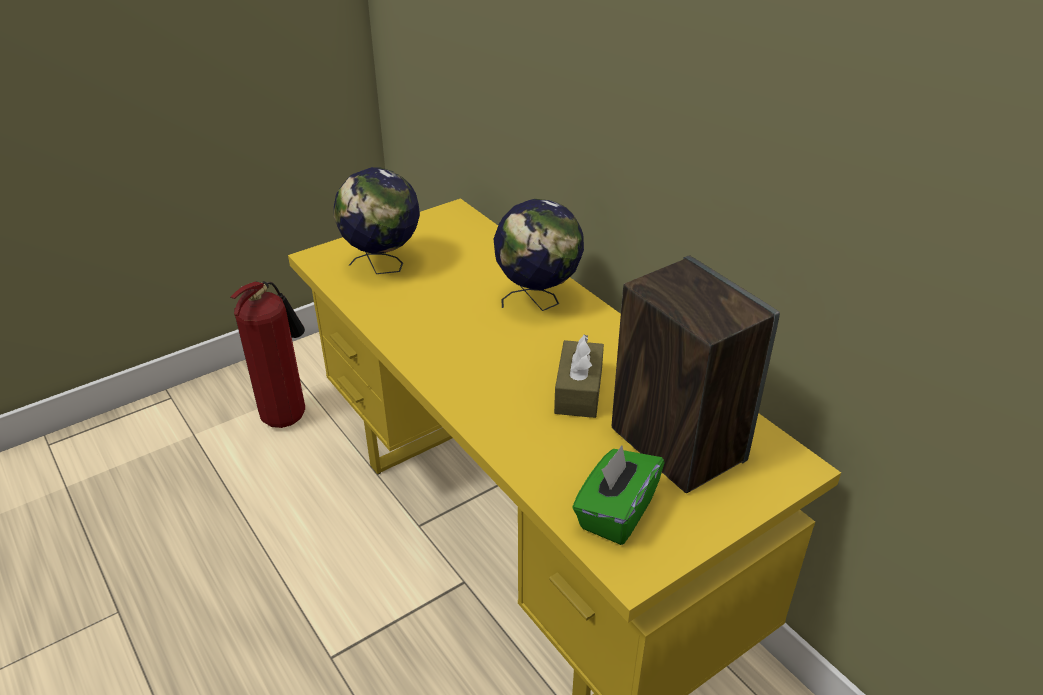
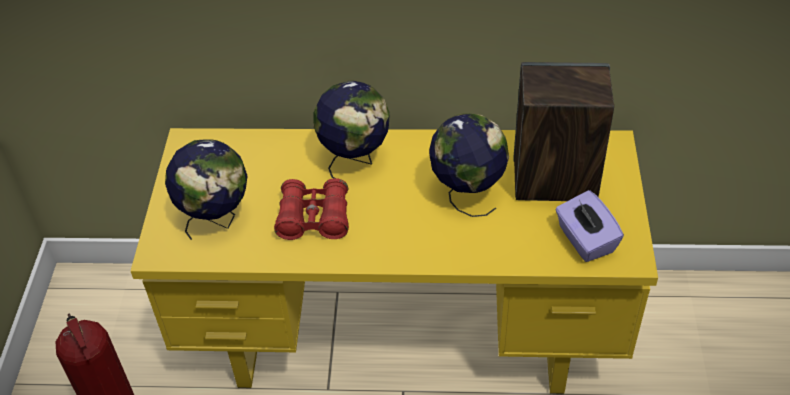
camera: 50 degrees left, 10 degrees up
(440, 314) = (314, 218): none -> red binoculars
(578, 391) = (467, 195): brown tissue box -> globe
(615, 512) = (585, 240): green tissue box -> purple tissue box

